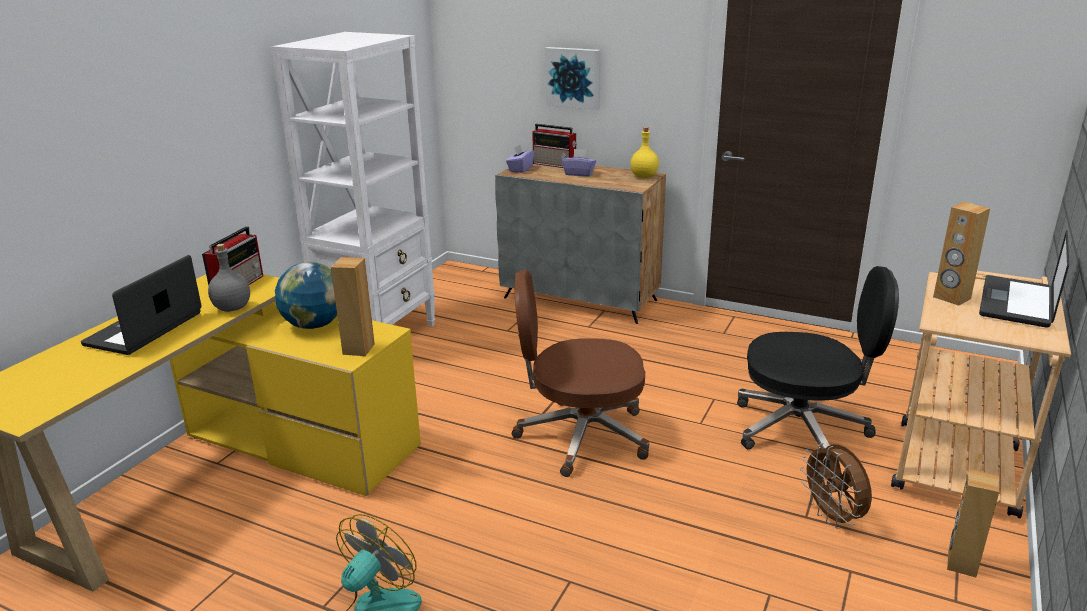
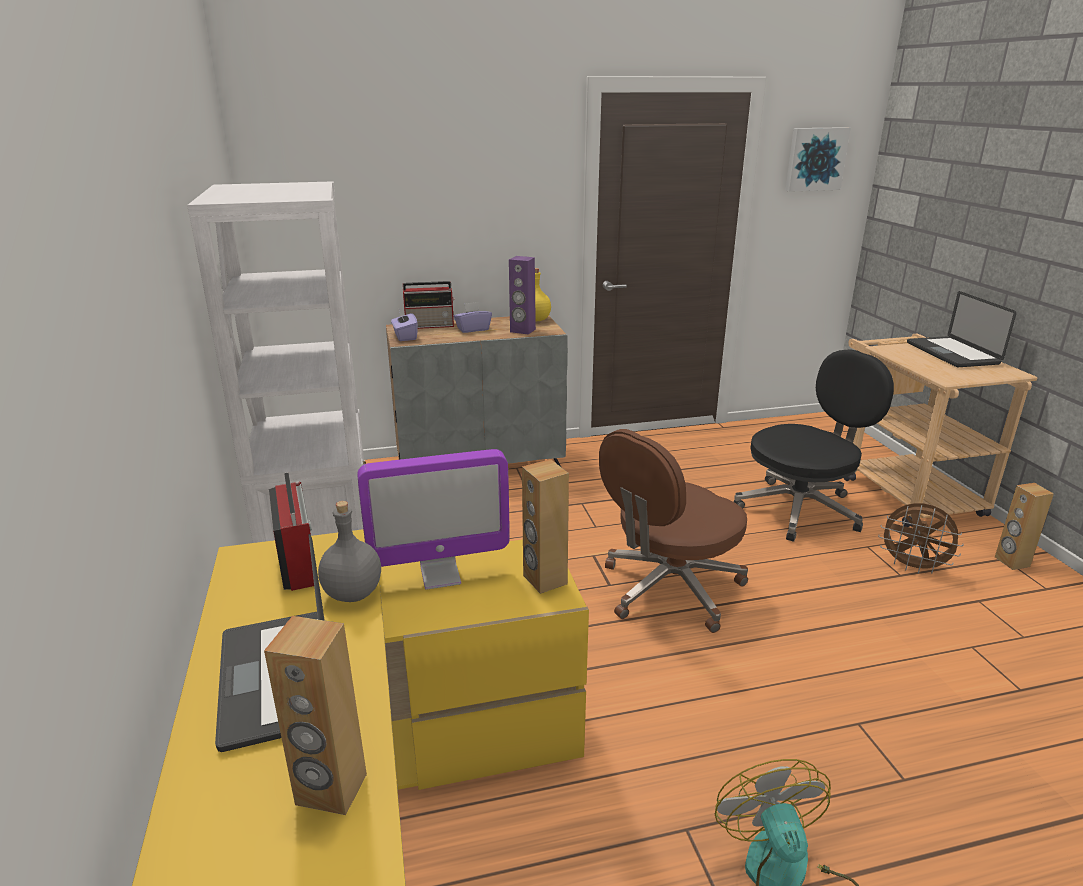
camera: 40 degrees left, 0 degrees up
(314, 325) = (440, 575): globe -> monitor
(574, 77) = (437, 225): picture -> picture (815, 159)
(613, 183) = (522, 331): none -> purple speaker
(951, 298) = (917, 360): brown speaker -> brown speaker (331, 790)

